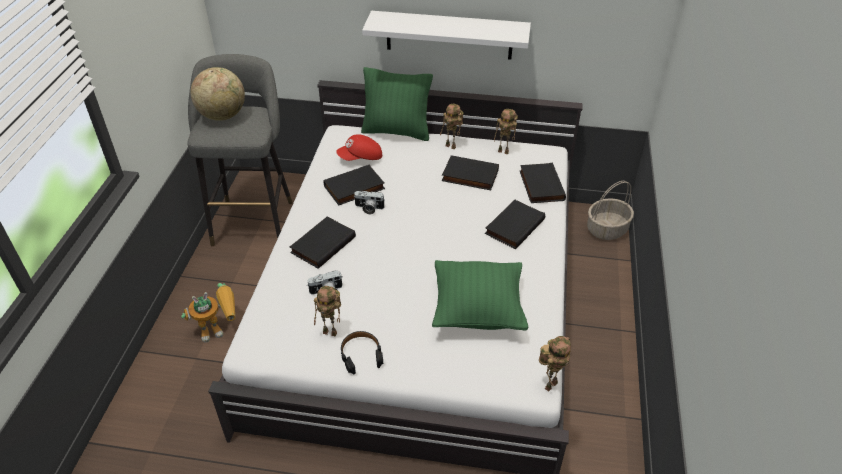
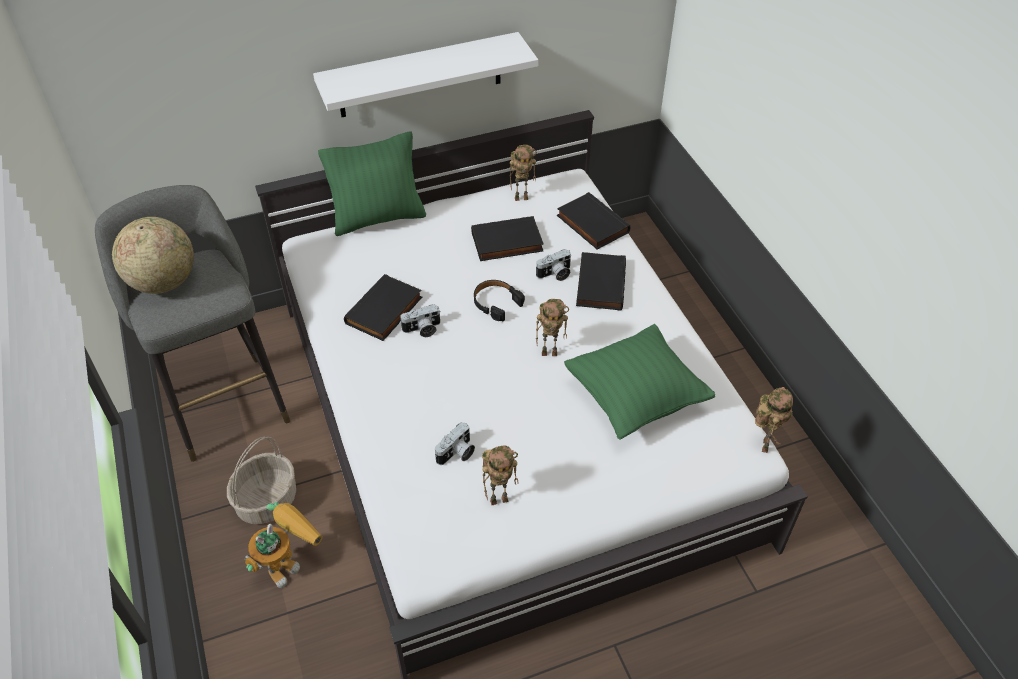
camera: 30 degrees left, 5 degrees up
(322, 244) = (403, 397): black book -> none
(361, 158) = (362, 269): red cap -> none
(361, 355) = (553, 508): black headphones -> black headphones (496, 303)
(452, 146) = (458, 213): toy robot -> toy robot (550, 352)
(487, 208) = (555, 274): none -> camera
(607, 229) = (642, 245): basket -> basket (267, 500)

